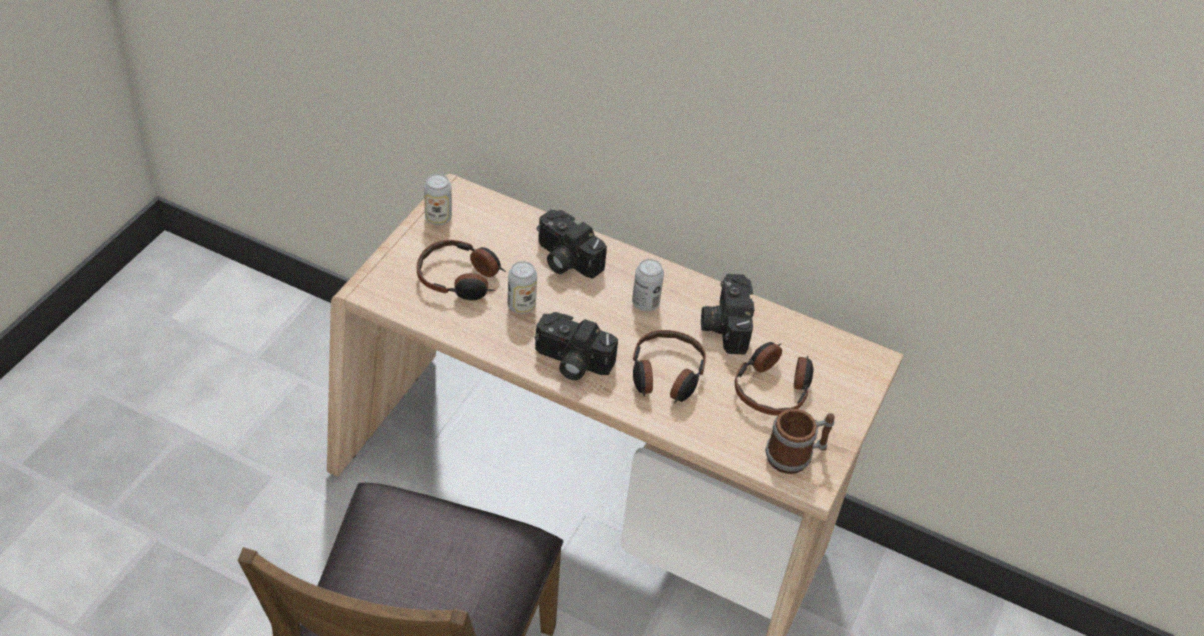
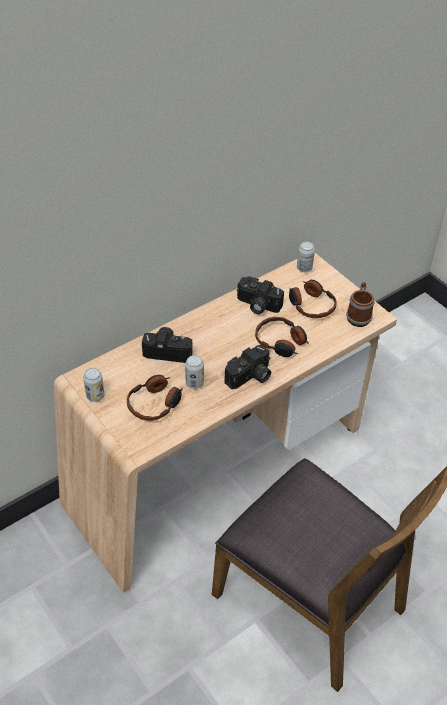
camera: 60 degrees left, 0 degrees up
(564, 259) = (169, 350): camera -> camera turned 150 degrees counterclockwise
(645, 303) = (223, 330): can -> can (304, 268)

